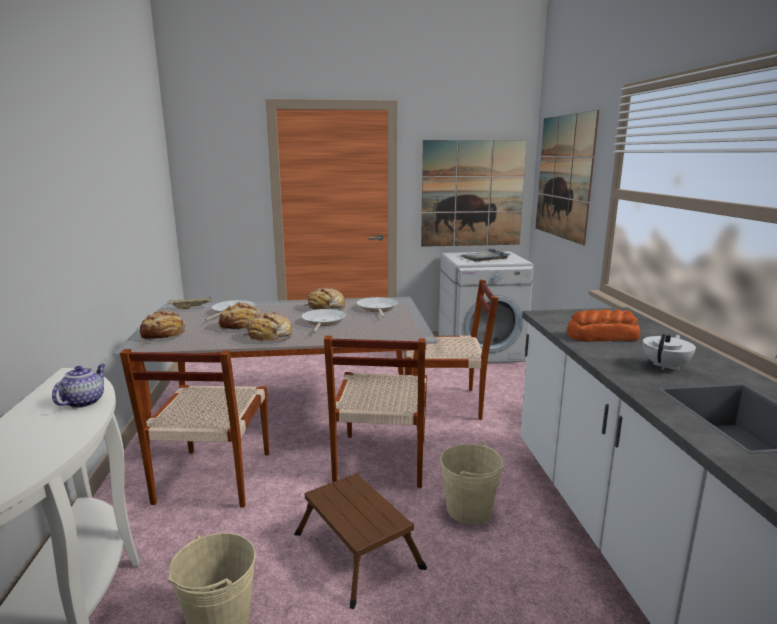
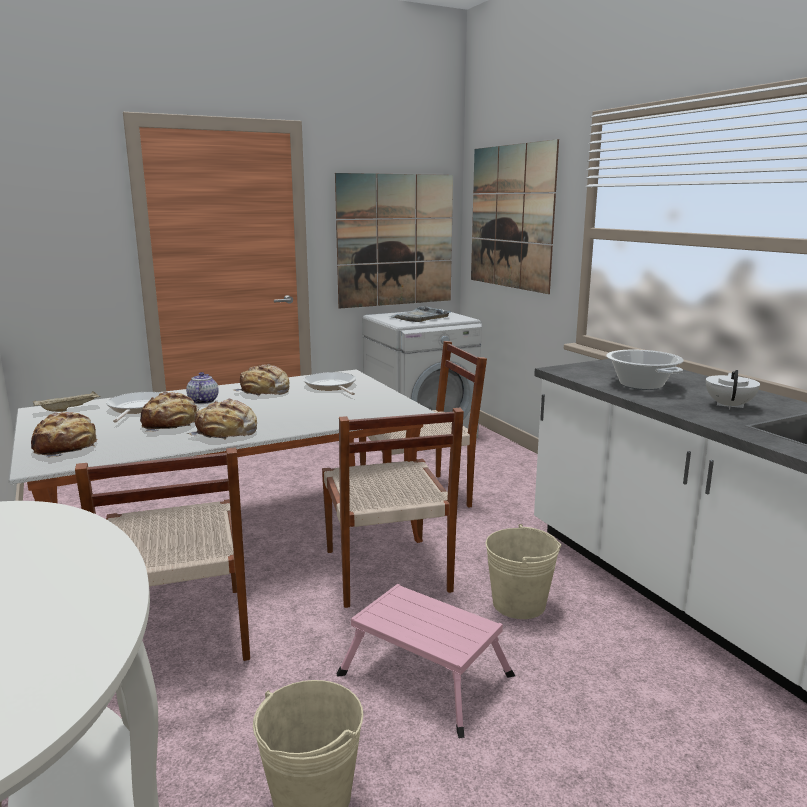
camera: 20 degrees left, 0 degrees up
(84, 401) = (78, 538): teapot -> teapot (203, 401)
(323, 322) = (278, 408): frying pan -> none
(357, 549) = (424, 674): brown step ladder -> pink step ladder
(601, 336) = (641, 385): bread -> cooking pot

